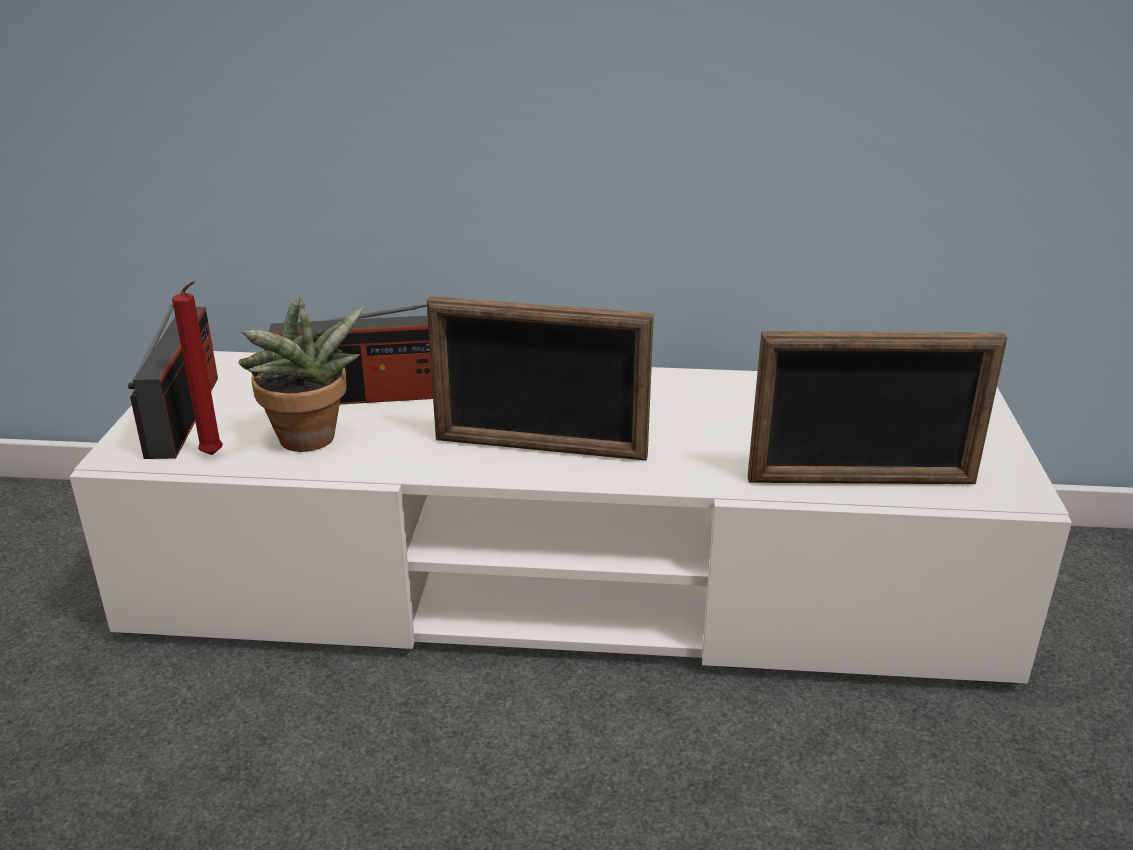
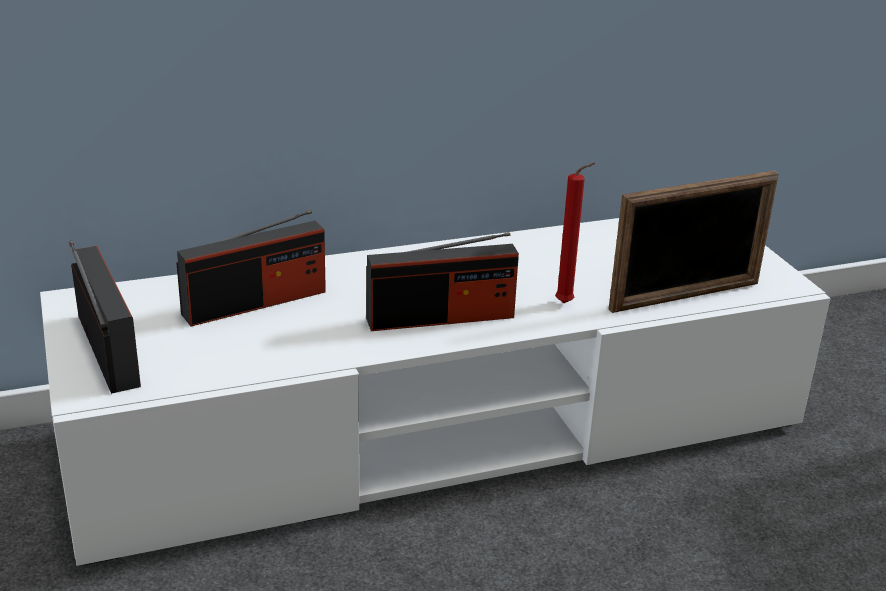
camera: 25 degrees left, 0 degrees up
(214, 456) = (174, 378): red candle -> red candle (567, 303)
(308, 443) = (247, 350): potted plant -> none
(540, 448) = (441, 317): picture frame -> radio

